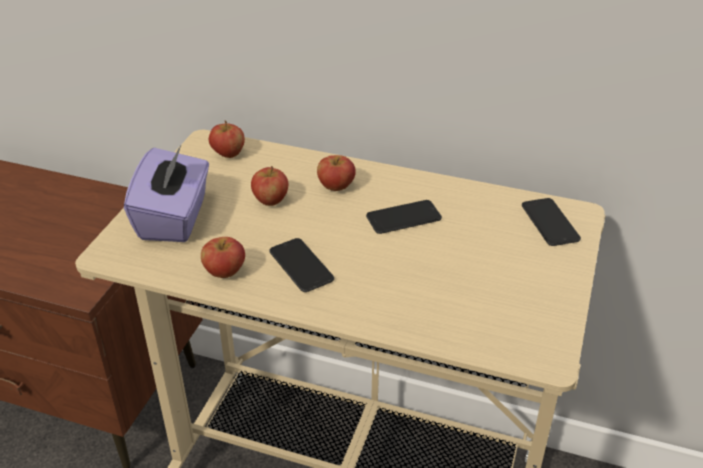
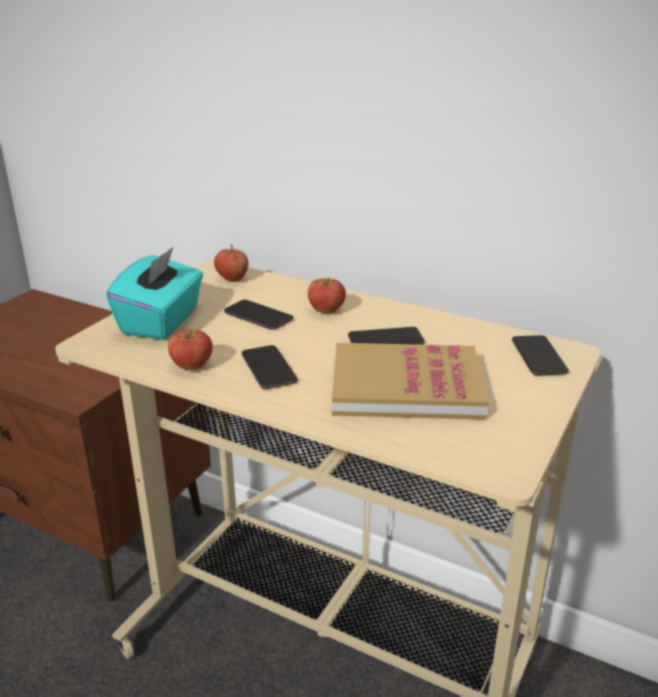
camera: 10 degrees right, 10 degrees down
(174, 218) = (162, 321): purple tissue box -> turquoise tissue box
(270, 200) = (258, 316): apple -> phone
(437, 272) = (406, 386): none -> book

